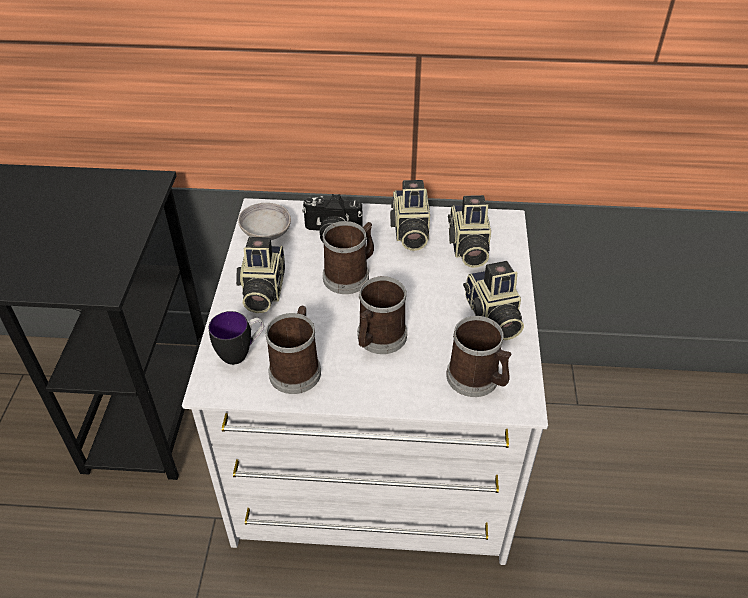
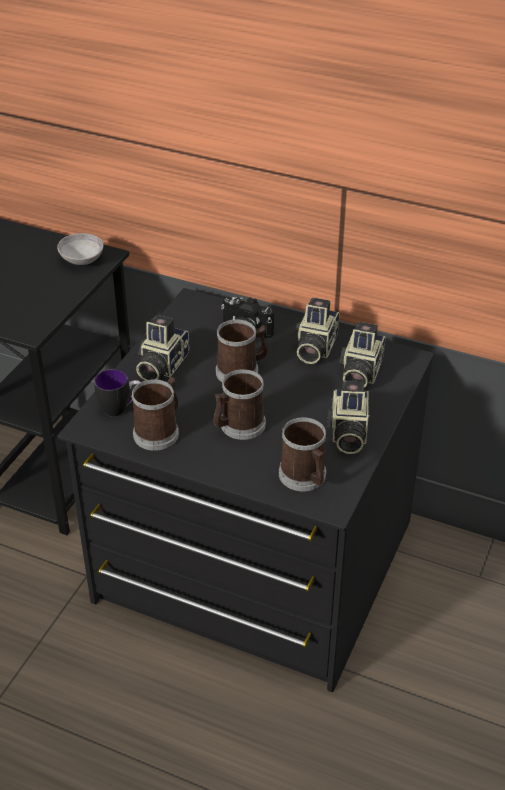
camera: 20 degrees right, 5 degrees down
(266, 233) = (187, 320): grey bowl -> grey bowl (82, 260)
(374, 454) = (253, 564): white dresser -> black dresser

